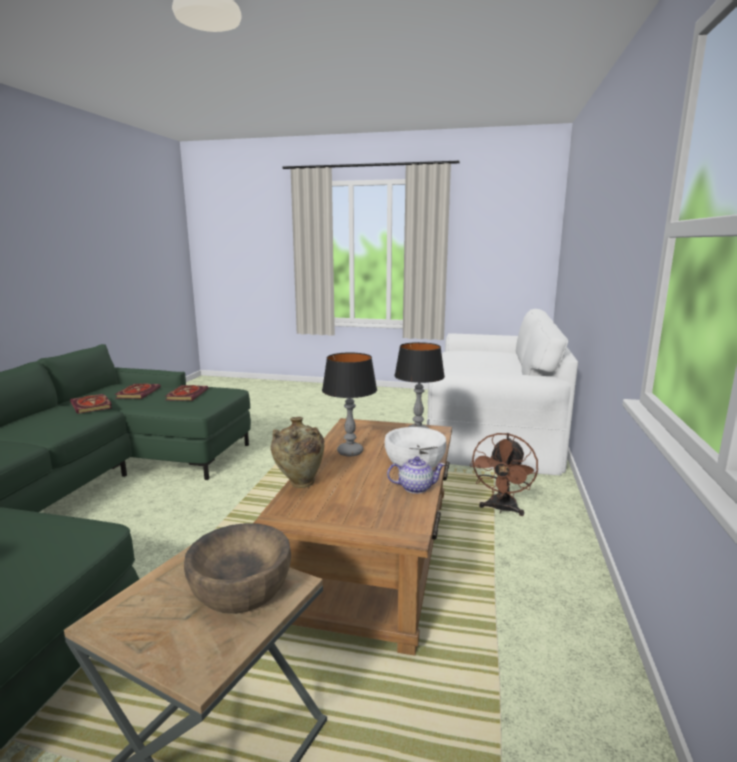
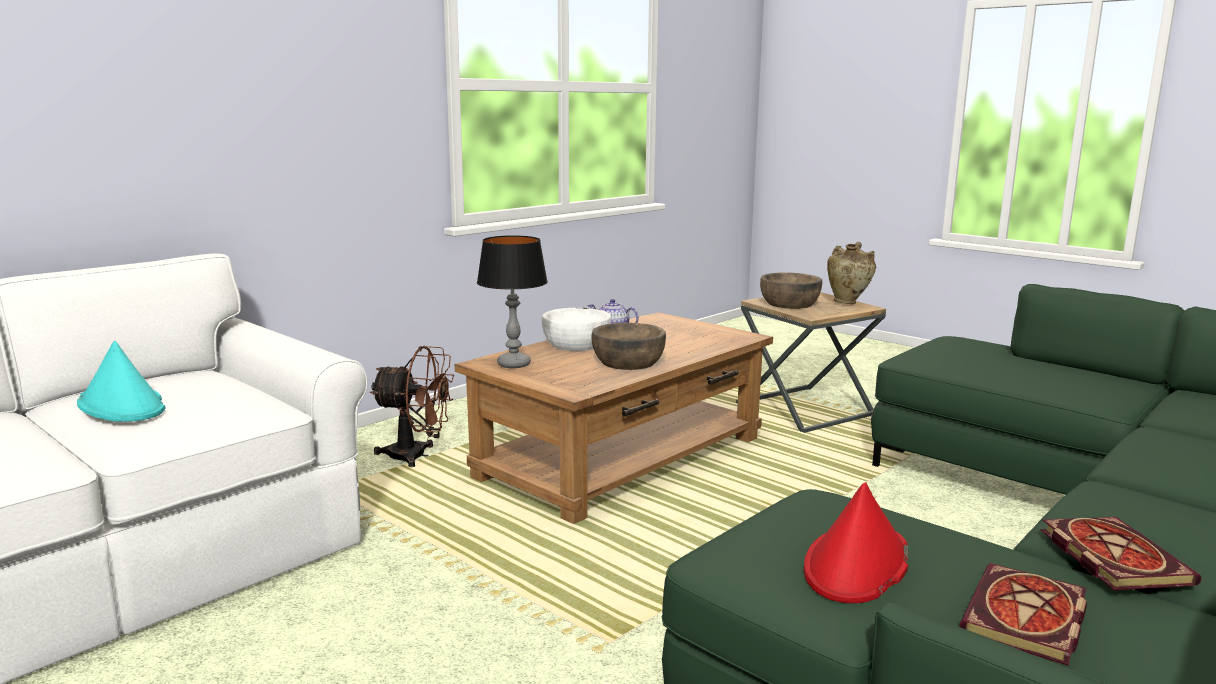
camera: 150 degrees left, 0 degrees up
(186, 394) = (856, 565): book -> red hat
(299, 484) = (713, 349): beige vase -> beige vase (848, 302)
(349, 452) = (628, 362): table lamp -> brown bowl
(481, 367) = (122, 405): none -> turquoise hat
(501, 509) = (417, 456): brown fan -> brown fan turned 45 degrees clockwise

